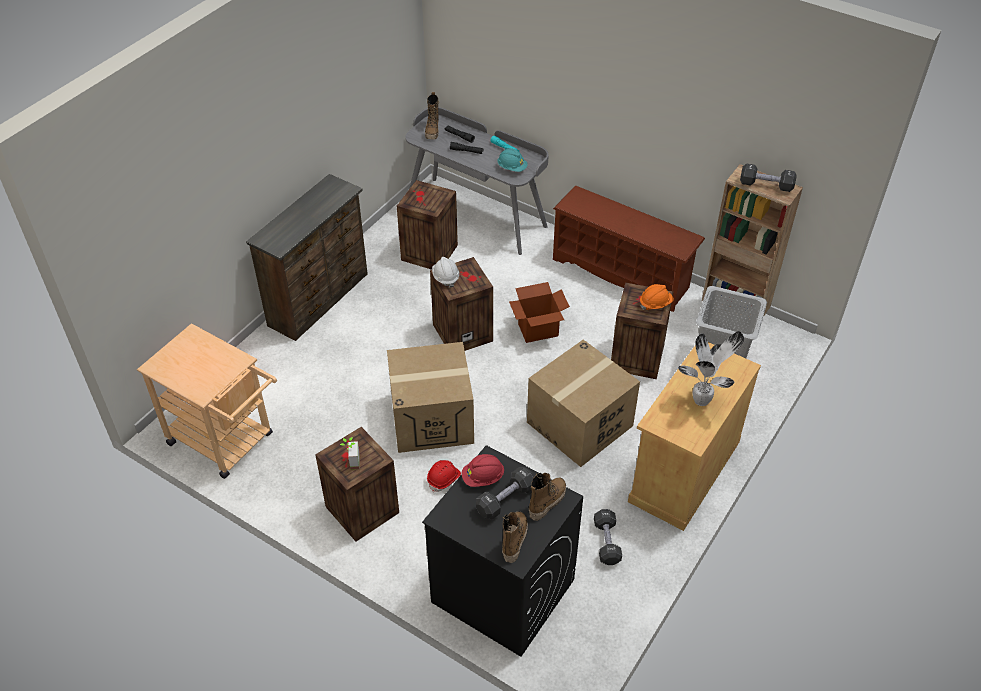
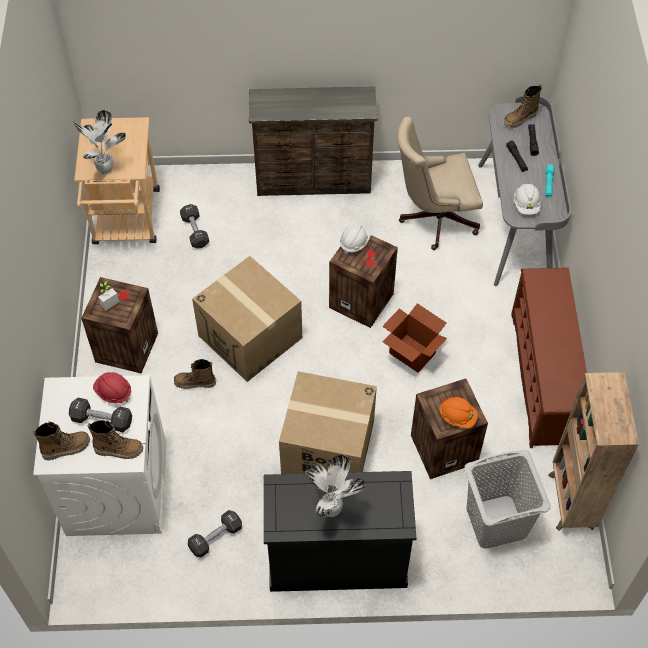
camera: 55 degrees right, 10 degrees up
(218, 379) = (106, 170): none -> potted plant
(428, 253) = (433, 218): crate -> beige office chair
(444, 479) = (195, 383): red hard hat -> boot
(502, 590) = (117, 487): black washing machine -> white washing machine
(512, 168) = (526, 205): turquoise hard hat -> white hard hat
(684, 471) = (337, 558): beige cabinet -> black cabinet
(766, 185) = (610, 410): black dumbbell -> black dumbbell (195, 231)

